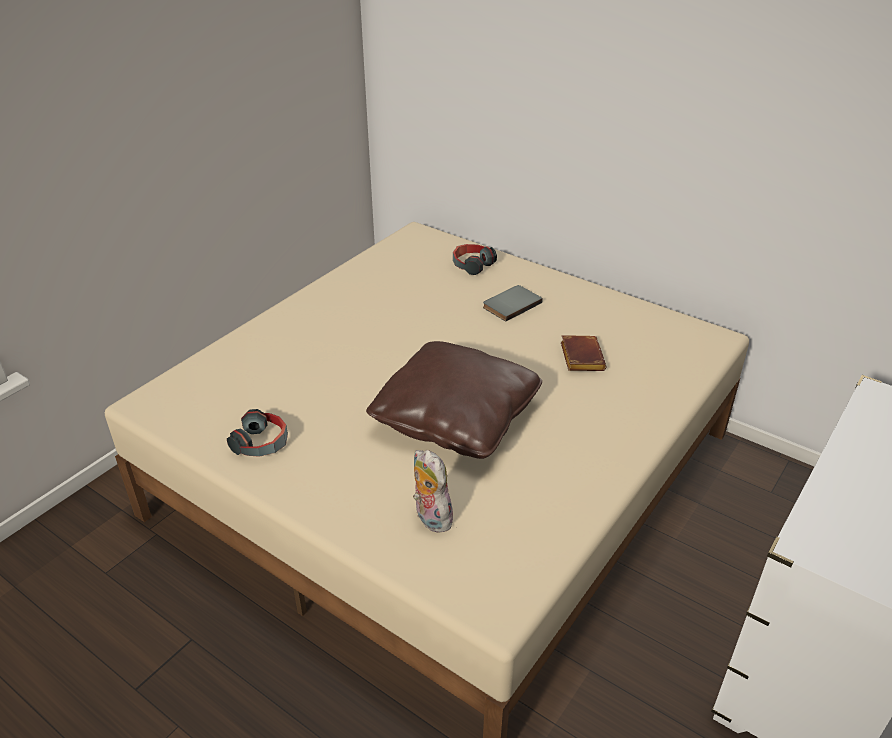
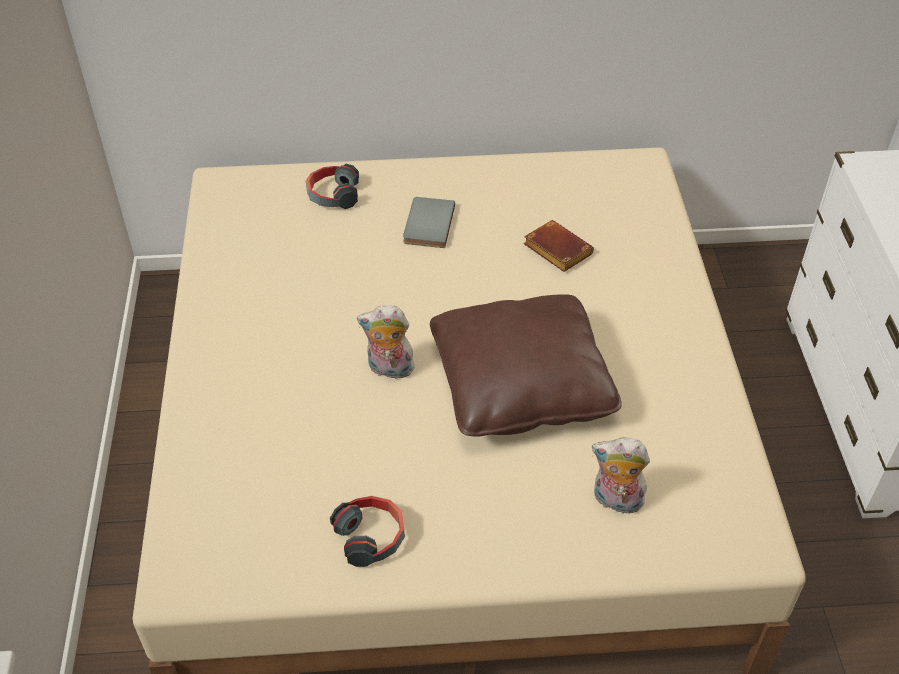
camera: 40 degrees left, 10 degrees up
(386, 366) = (389, 370): none -> plush toy

